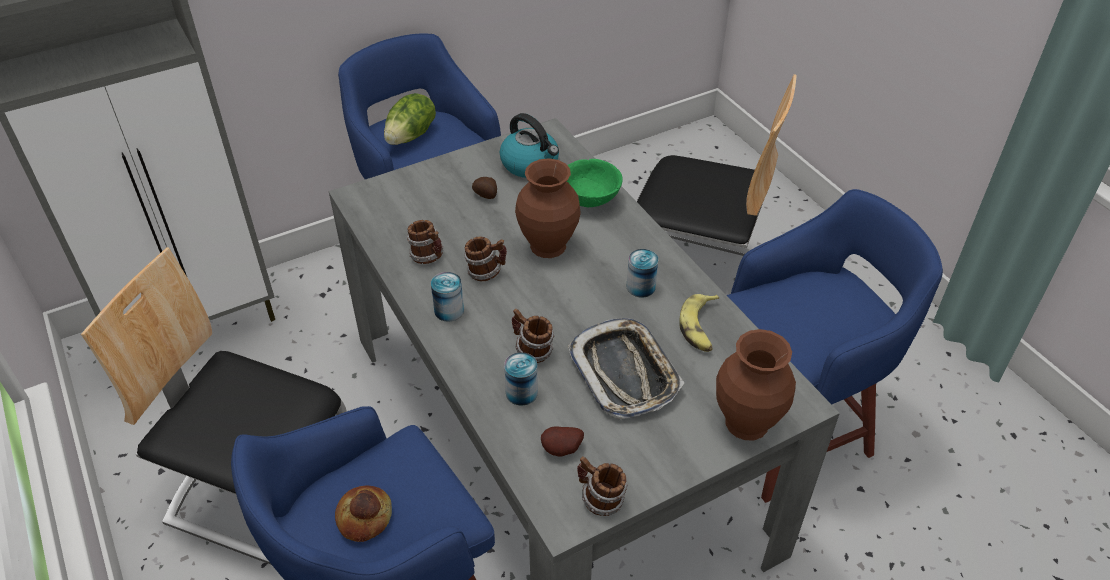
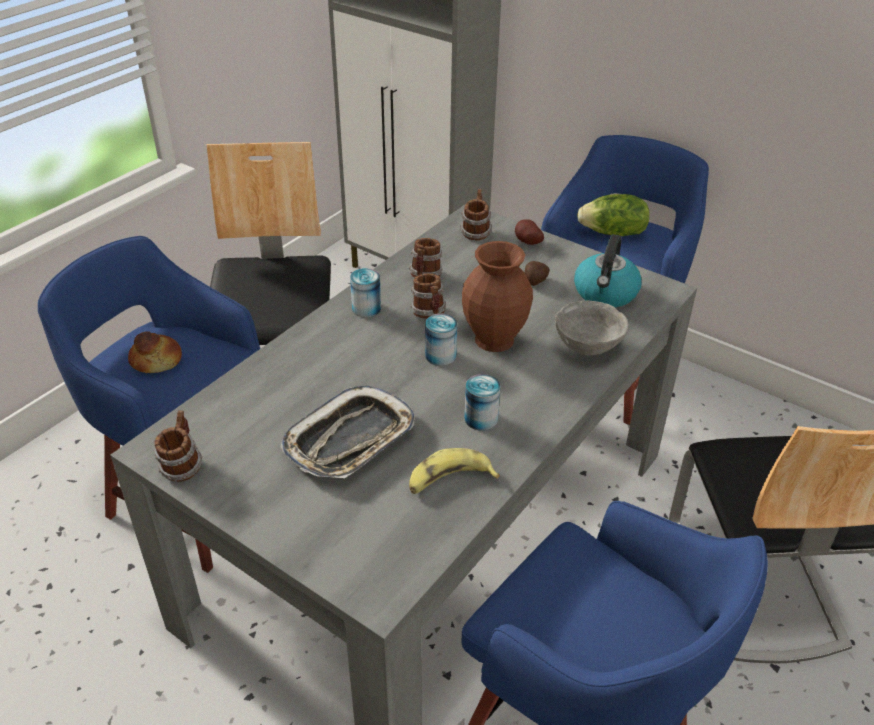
camera: 65 degrees right, 5 degrees down
(521, 392) = (290, 380): can -> can (440, 355)
(532, 351) = (345, 371): mug -> mug (475, 232)
(562, 450) = (231, 425): potato -> potato (526, 242)
(590, 200) = (587, 347): green bowl -> grey bowl
(748, 423) = (327, 554): brown vase -> none

